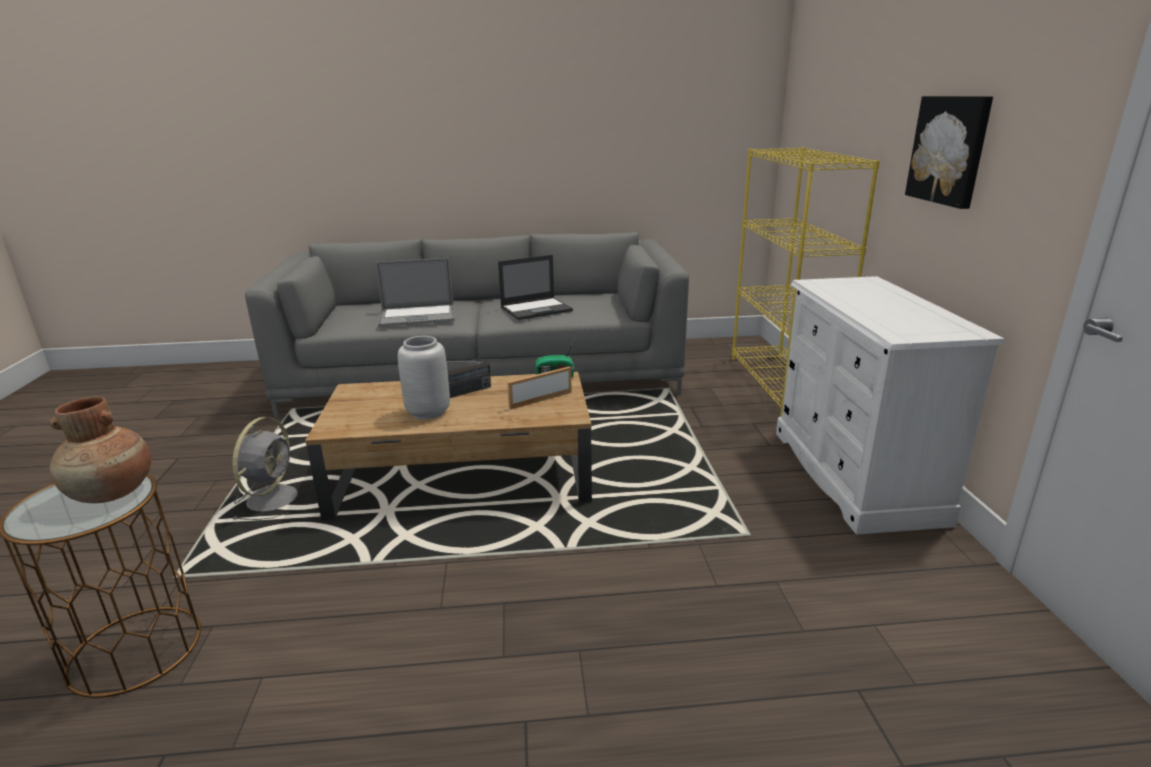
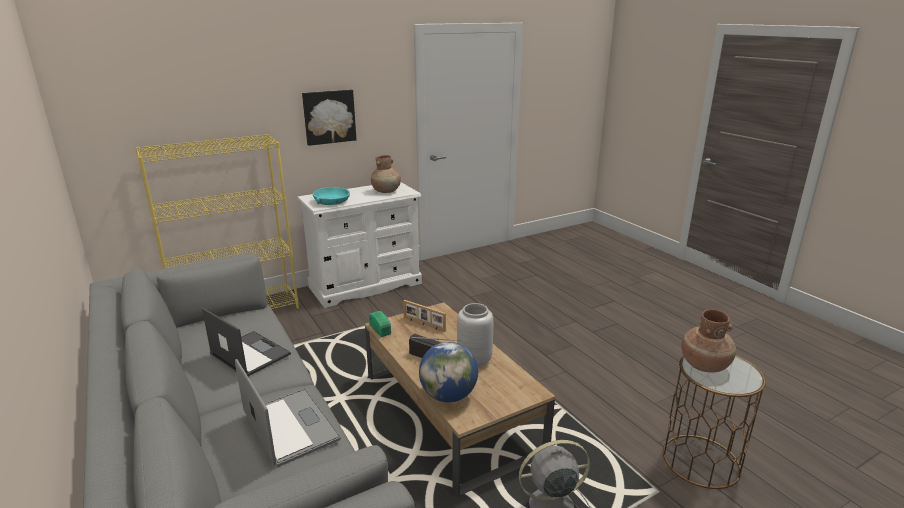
camera: 115 degrees left, 0 degrees up
(391, 389) = (448, 395): none -> globe
(839, 289) = (332, 201): none -> turquoise bowl
(906, 321) = (386, 191): none -> brown vase

